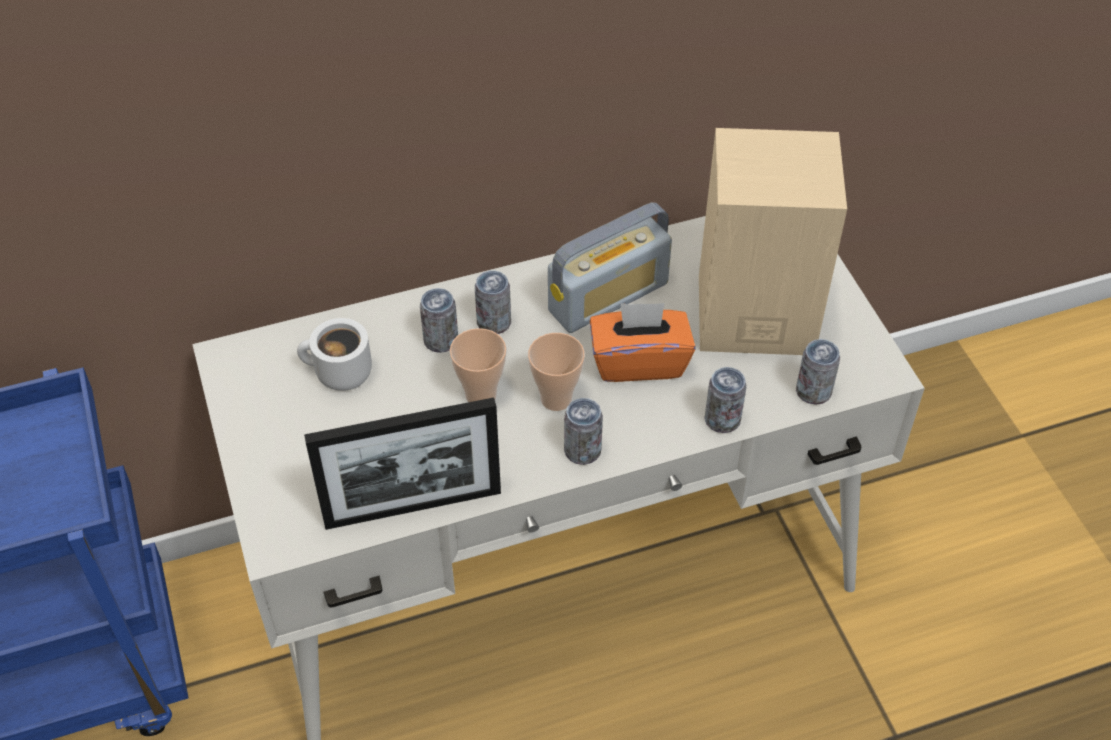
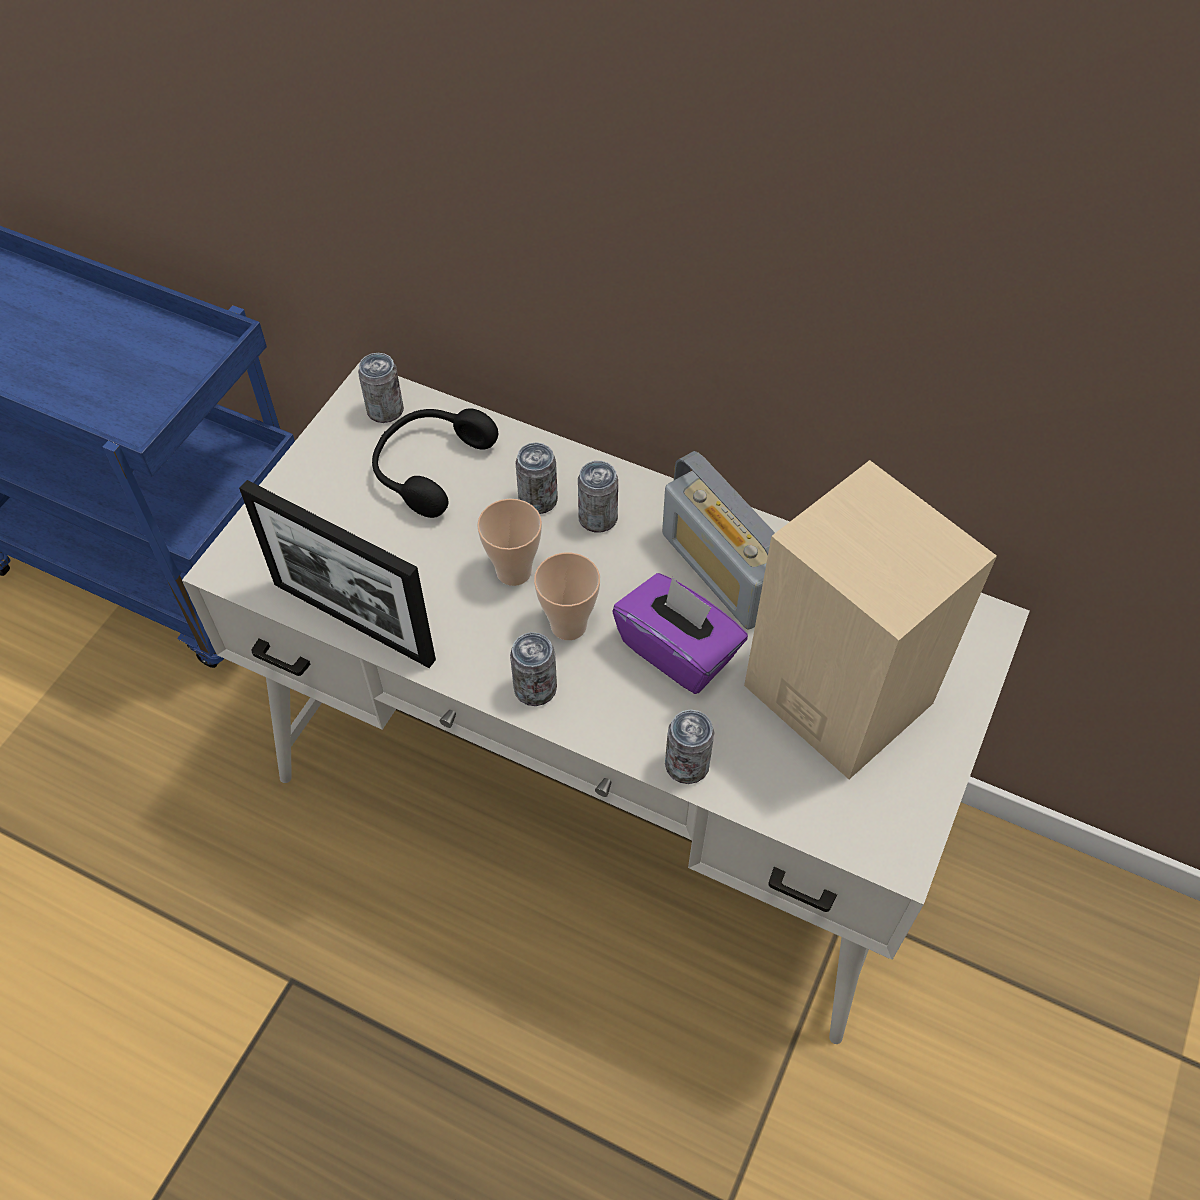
camera: 45 degrees right, 5 degrees up
(338, 374) = (429, 467): white mug -> black headphones
(608, 297) = (722, 571): radio -> radio turned 45 degrees clockwise
(639, 361) = (678, 650): orange tissue box -> purple tissue box
(813, 391) = (804, 812): can -> can (385, 410)

